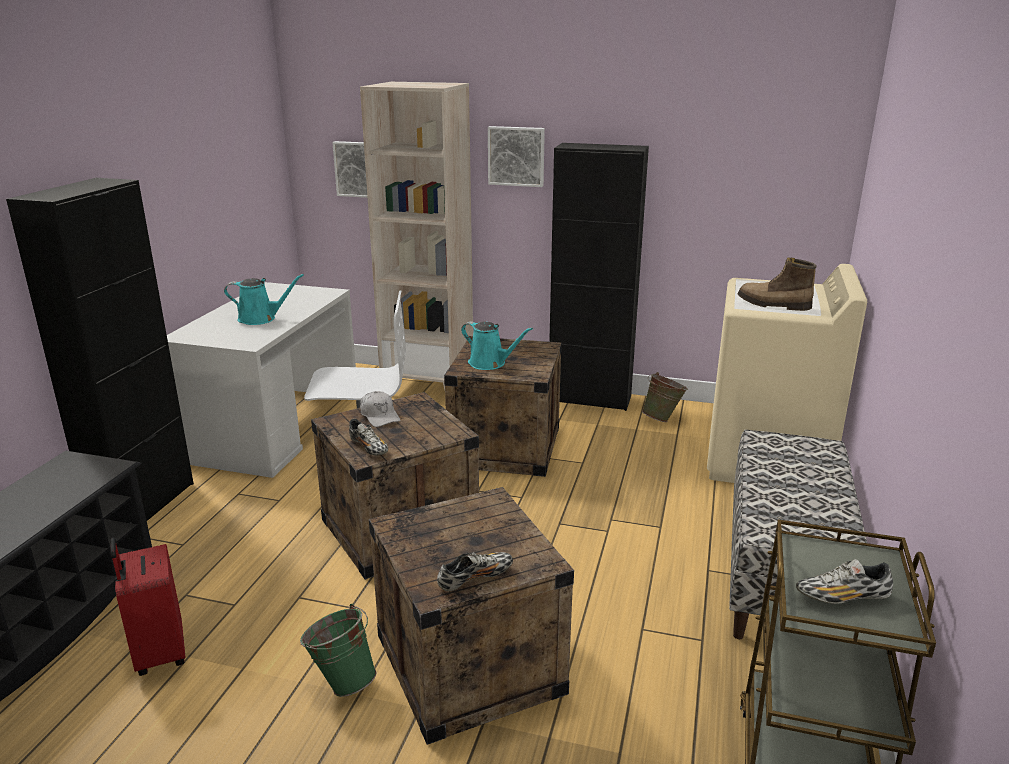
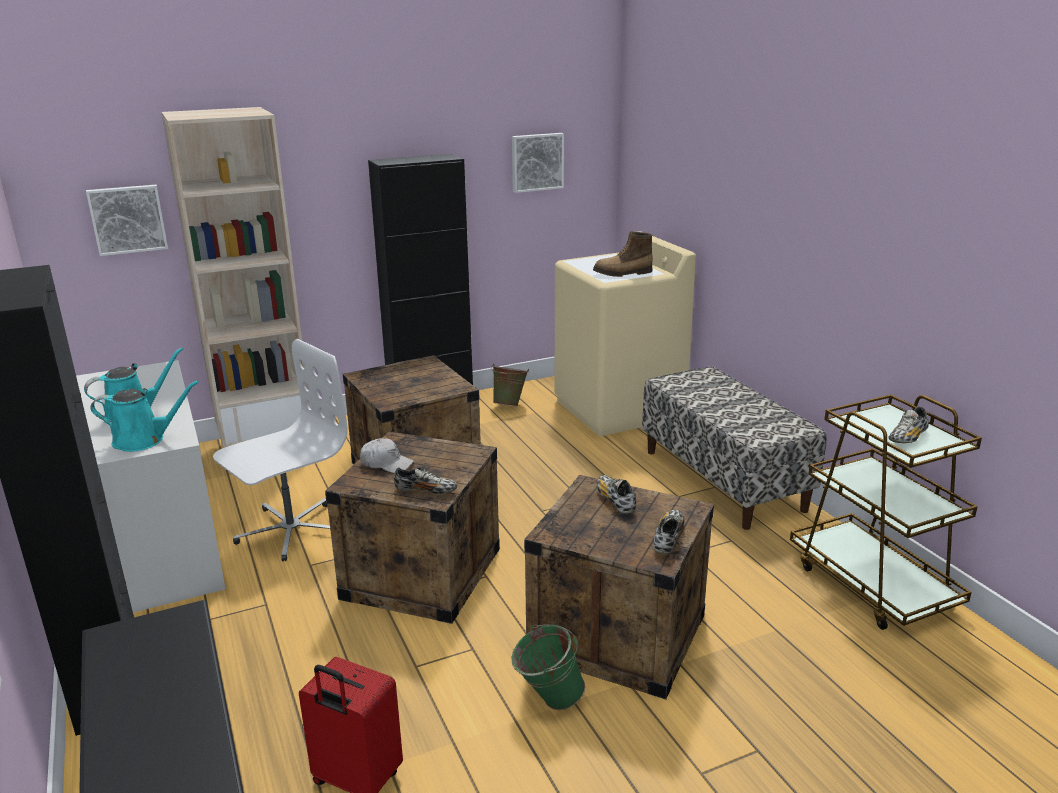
camera: 40 degrees left, 0 degrees up
(490, 363) = (404, 390): turquoise watering can -> turquoise watering can (144, 440)
(490, 523) = (615, 501): none -> shoe
(516, 156) = (319, 179): picture -> picture (536, 162)

